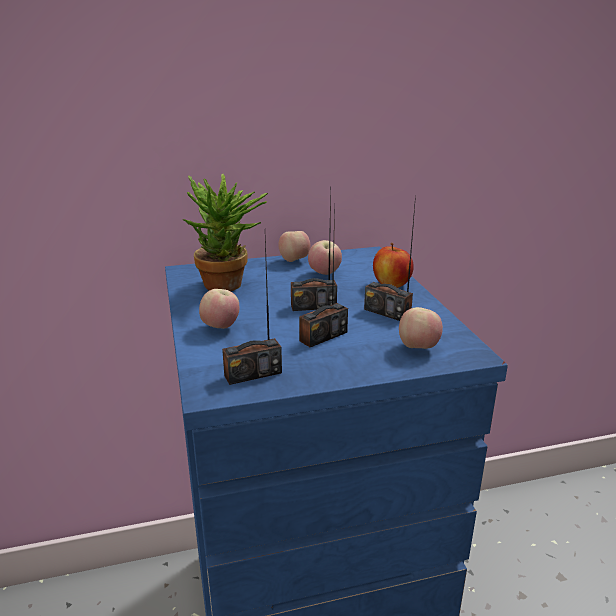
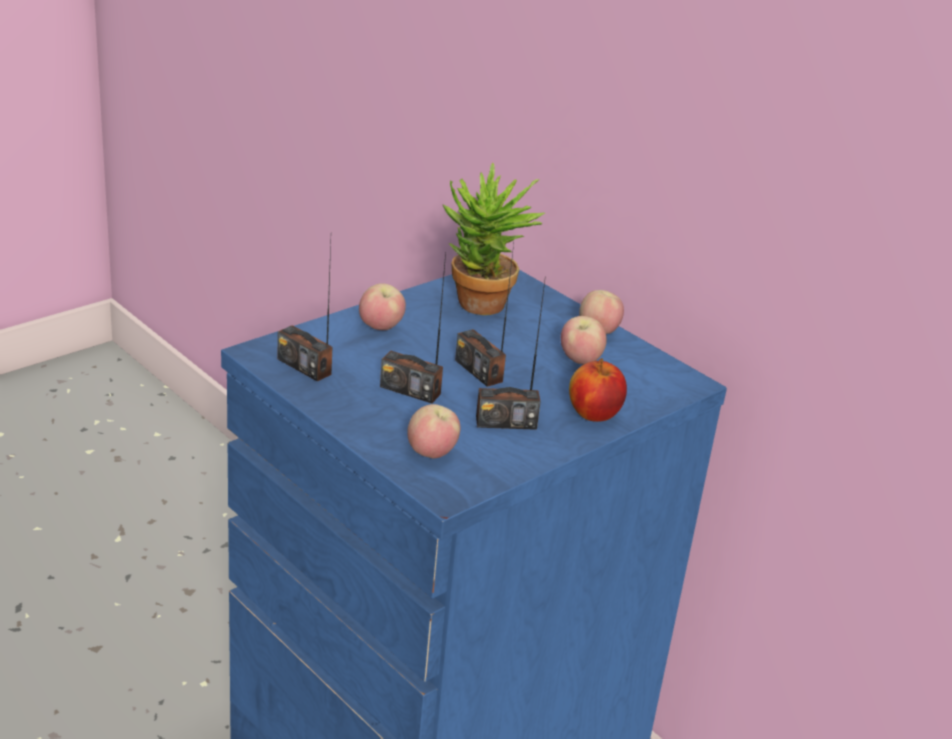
camera: 60 degrees right, 5 degrees up
(387, 312) = (506, 422): radio -> radio turned 105 degrees counterclockwise

